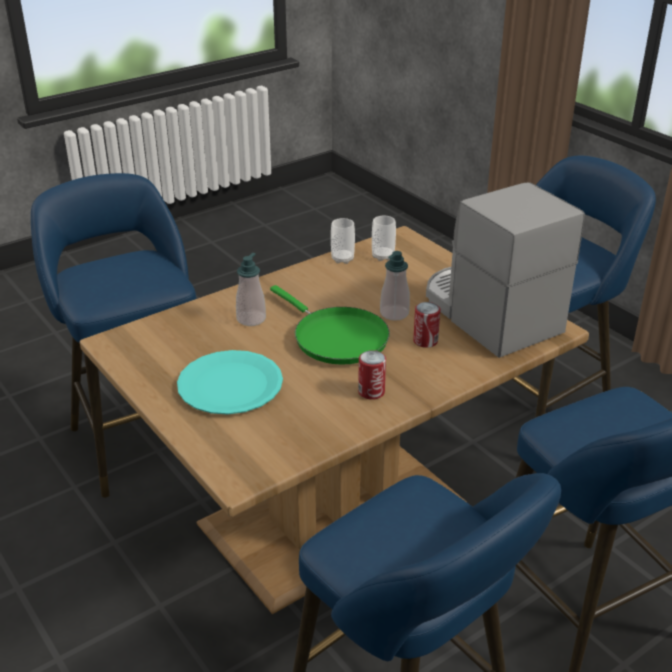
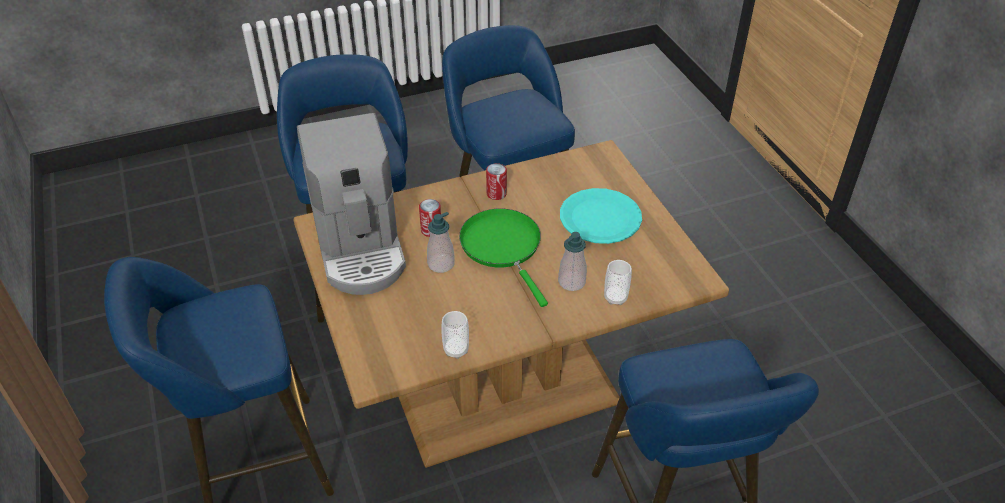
camera: 165 degrees left, 10 degrees up
(383, 256) = (411, 346): cup -> cup (615, 298)

